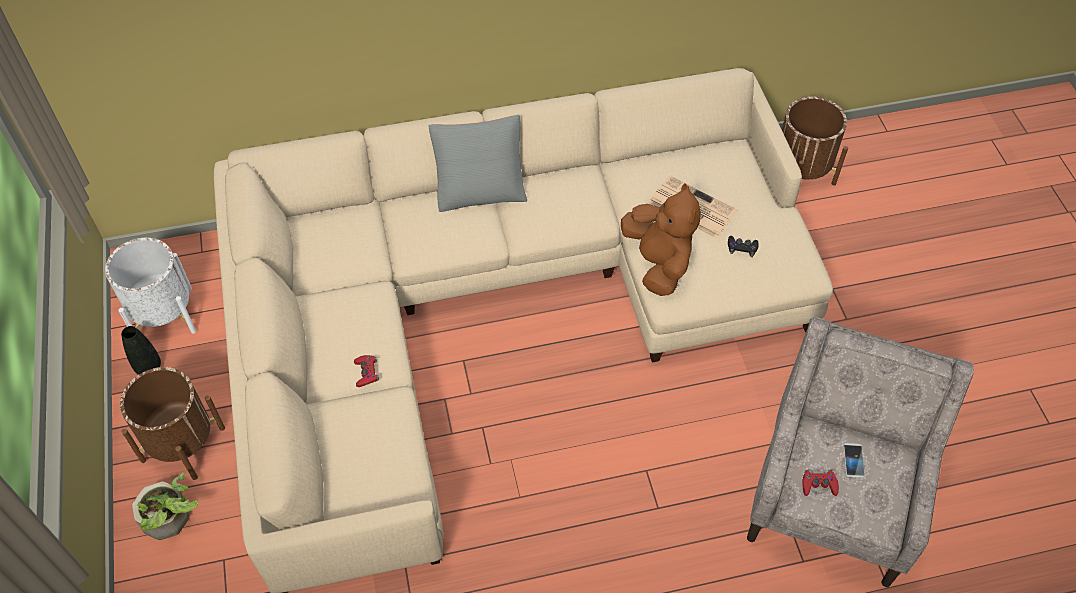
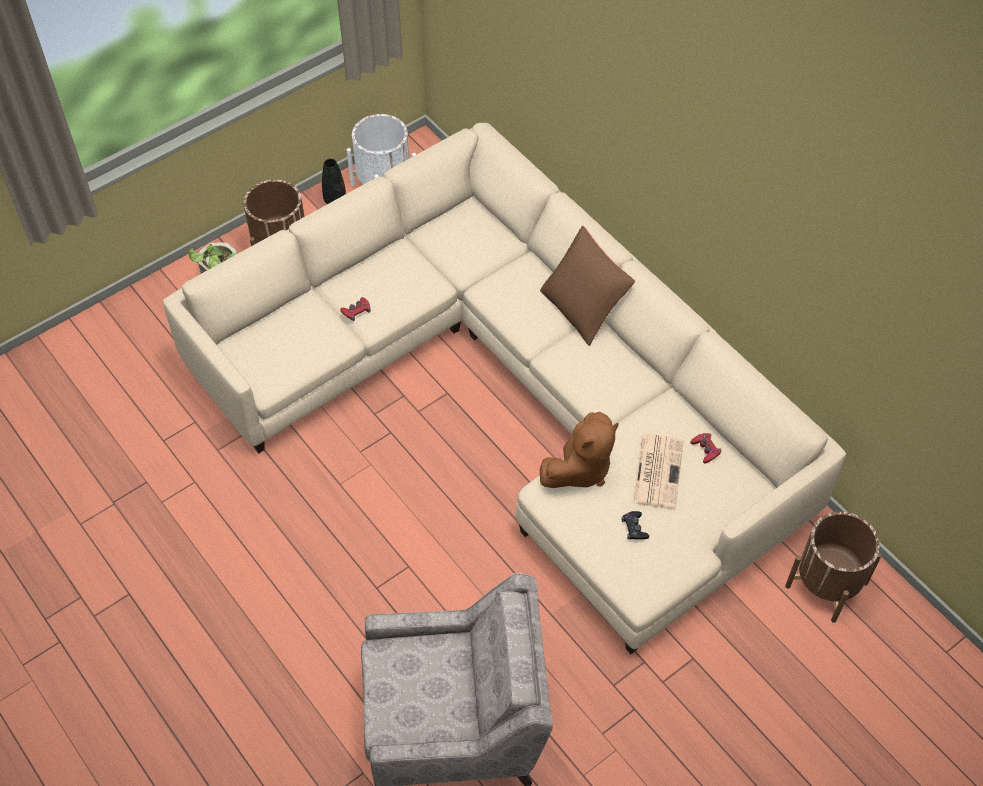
camera: 65 degrees right, 0 degrees up
(480, 187) = (584, 307): grey pillow -> brown pillow
(818, 485) = (403, 665): red game controller -> red game controller (705, 449)
(853, 461) = (441, 687): phone -> none

